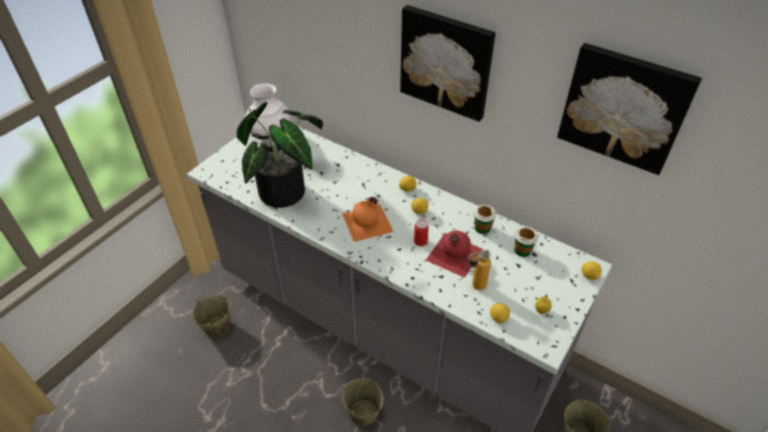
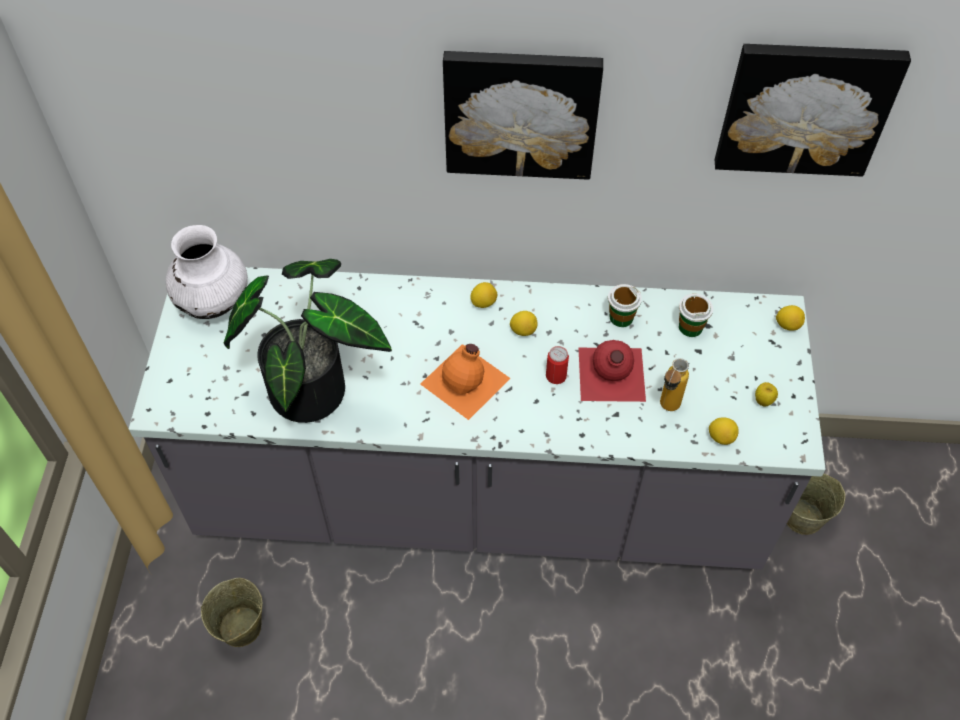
camera: 30 degrees left, 10 degrees up
(363, 412) = (532, 634): beige bucket -> none

